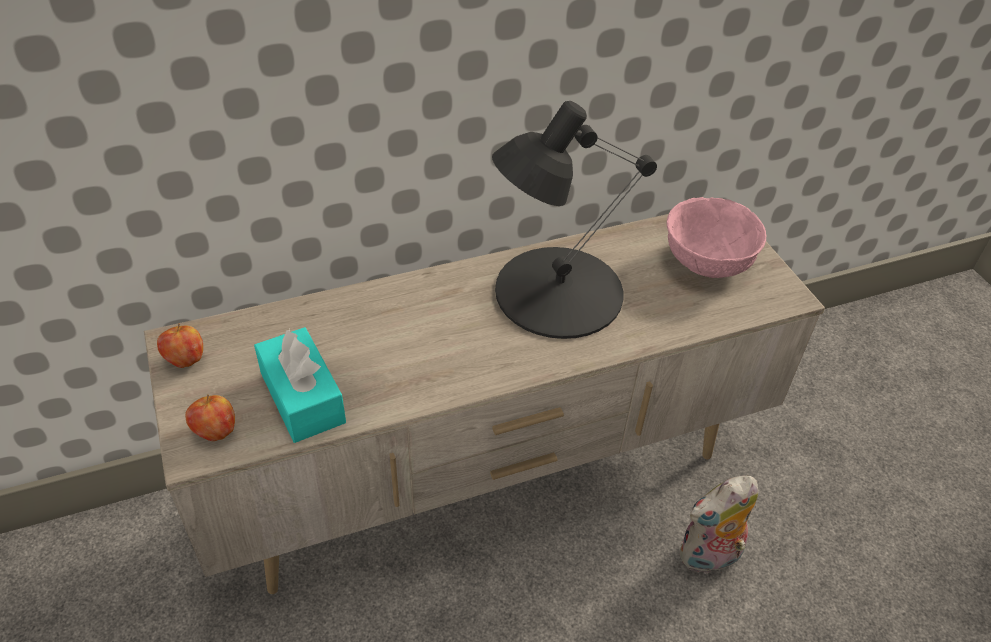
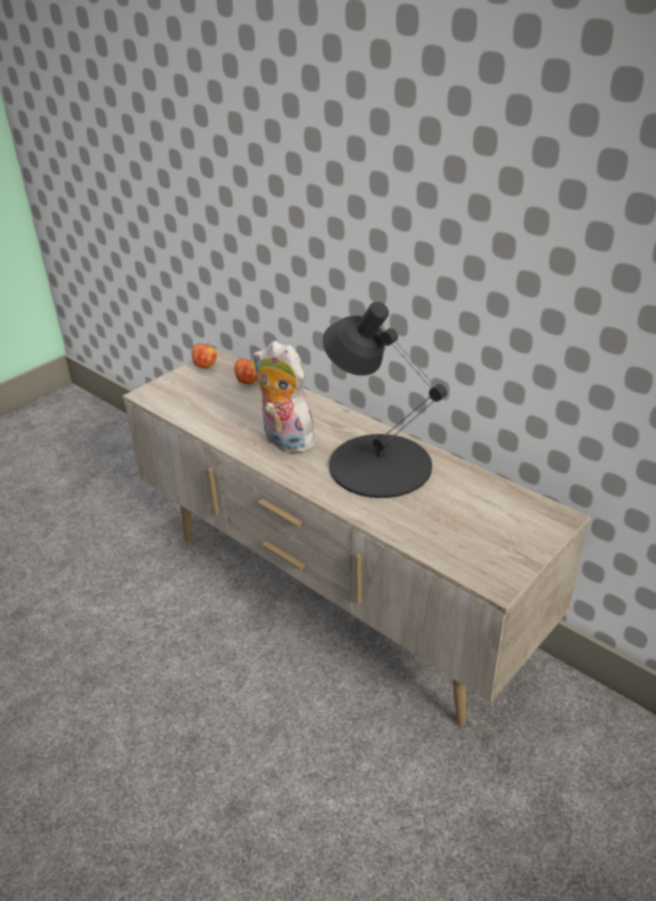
camera: 65 degrees right, 10 degrees down
(215, 431) = (164, 394): apple -> apple (248, 382)
(302, 397) = (206, 408): turquoise tissue box -> none
(706, 261) = (491, 524): pink bowl -> none
(709, 557) = (358, 759): plush toy -> plush toy (284, 441)

